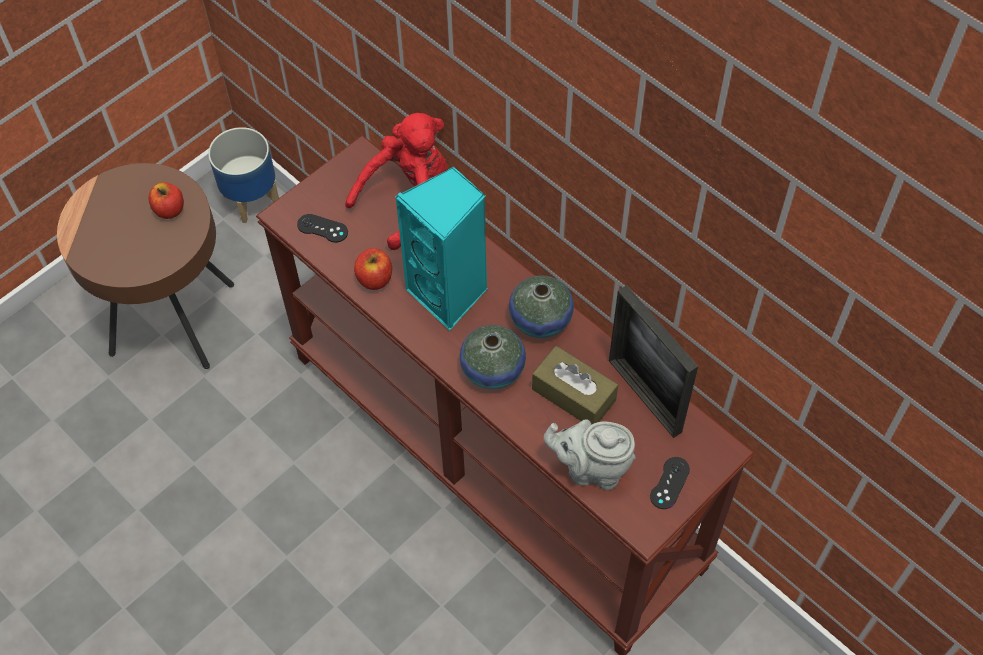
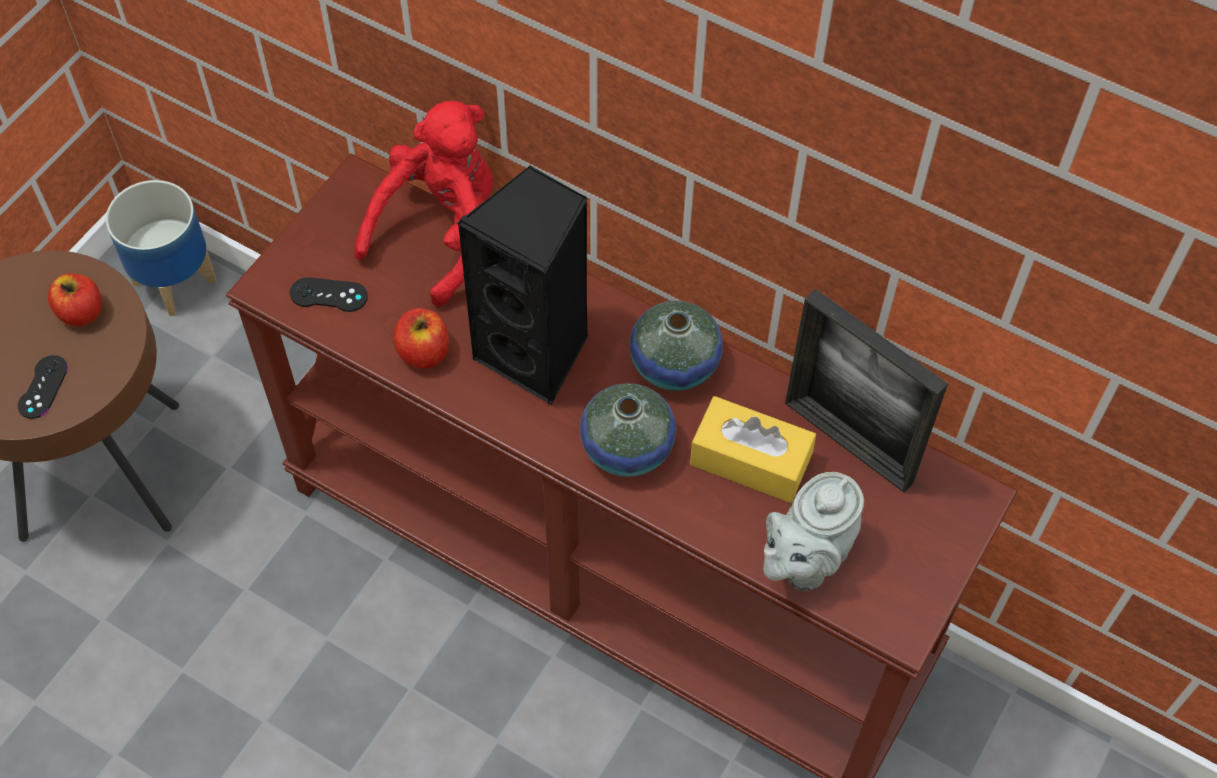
camera: 15 degrees left, 0 degrees up
(450, 294) = (537, 353): turquoise speaker -> black speaker
(573, 395) = (750, 460): brown tissue box -> yellow tissue box
(591, 469) = (804, 560): grey teapot -> grey teapot turned 45 degrees counterclockwise
(669, 483) = (917, 557): black game controller -> black game controller (43, 387)

